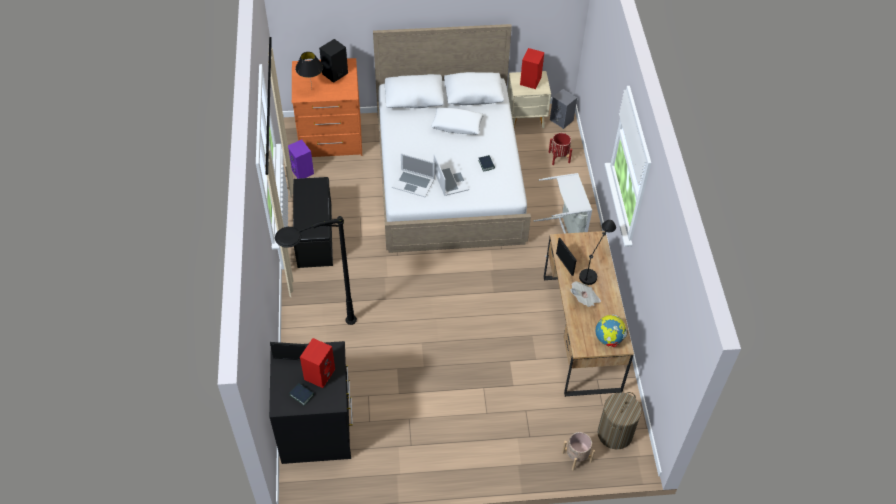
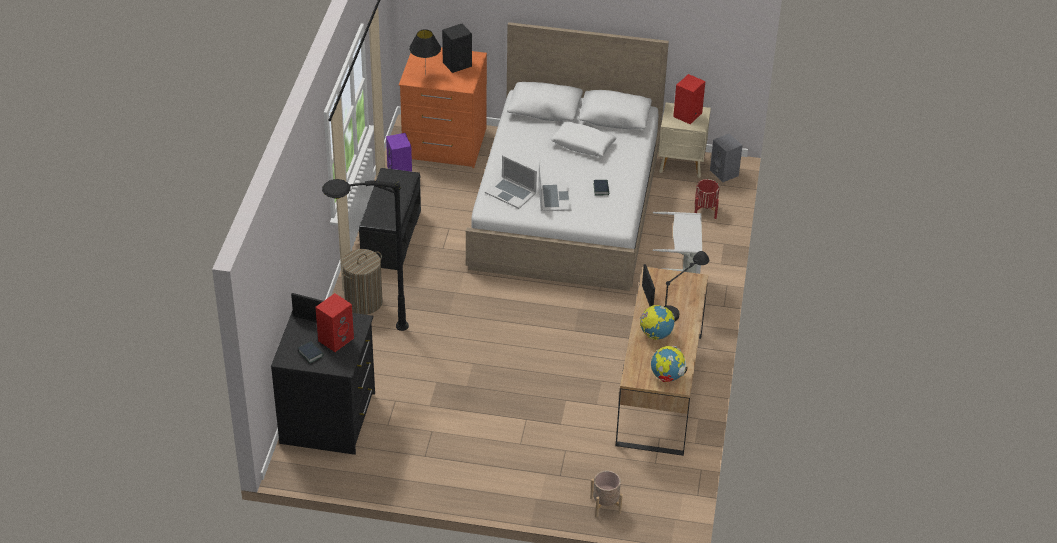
camera: 15 degrees right, 10 degrees down
(584, 299) = (656, 334): newspaper -> globe
(615, 433) = (658, 493): laundry basket -> laundry basket (363, 302)

